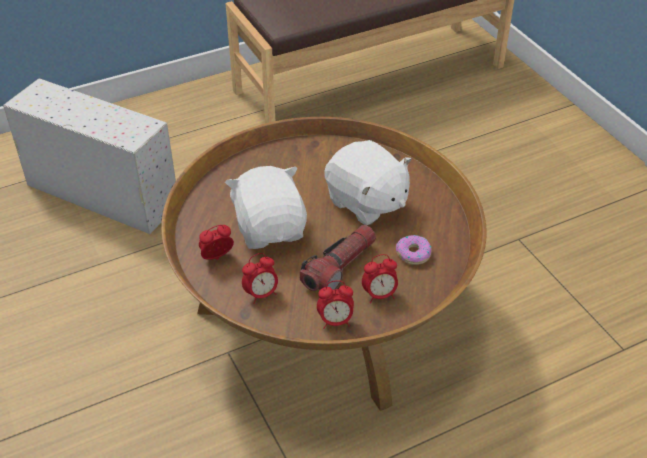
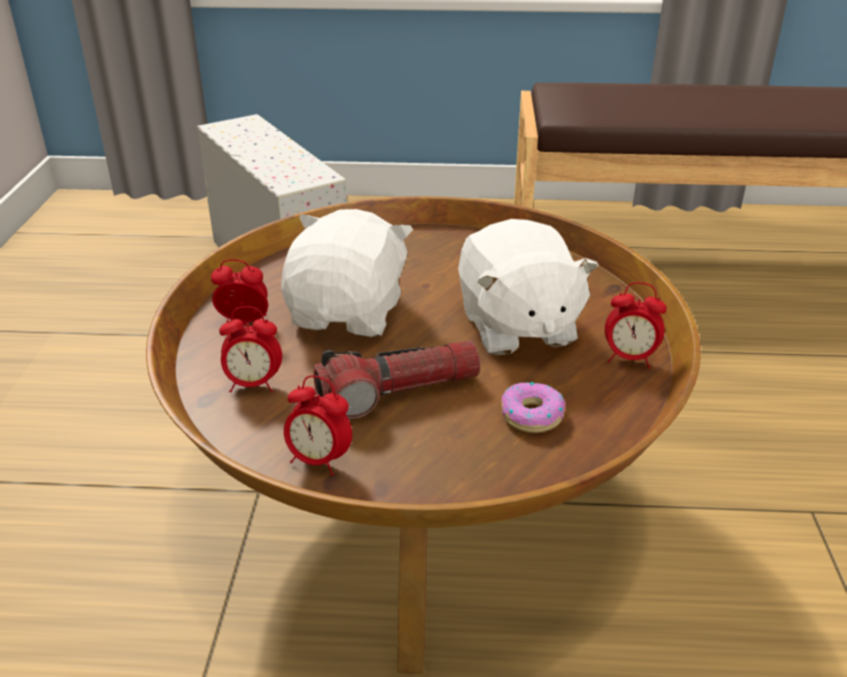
camera: 30 degrees right, 10 degrees down
(379, 295) = (423, 451): alarm clock -> alarm clock (629, 358)

